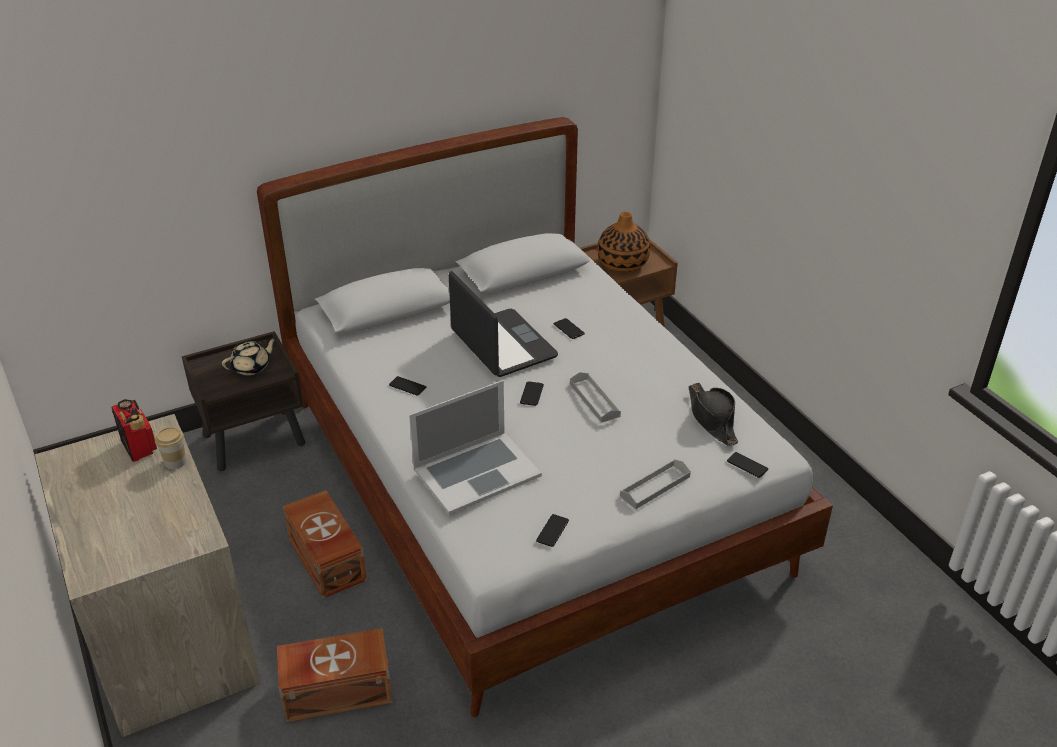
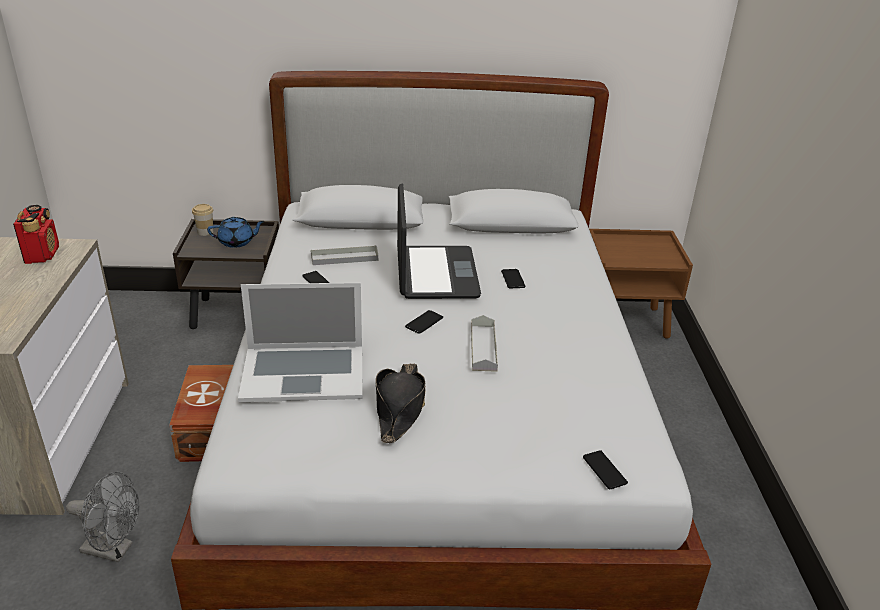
camera: 25 degrees right, 5 degrees down
(175, 462) = (54, 274): cup -> cup (205, 232)
(252, 367) = (237, 242): beige teapot -> blue teapot
(336, 689) = (114, 549): brown storage box -> grey fan
(552, 531) = (326, 457): phone -> none
(623, 263) = (635, 253): vase -> none
(655, 486) = (477, 453): grey tray -> grey tray (344, 258)
(712, 419) = (599, 407): black hat -> black hat (400, 408)

